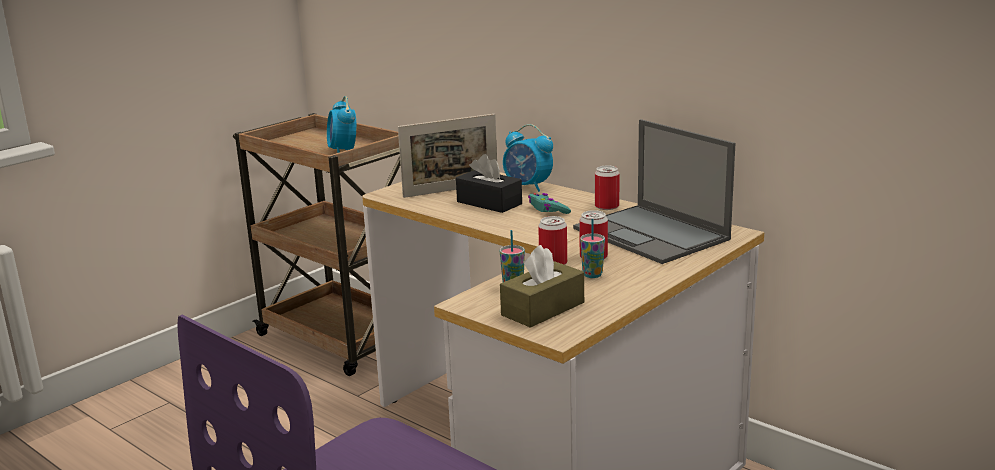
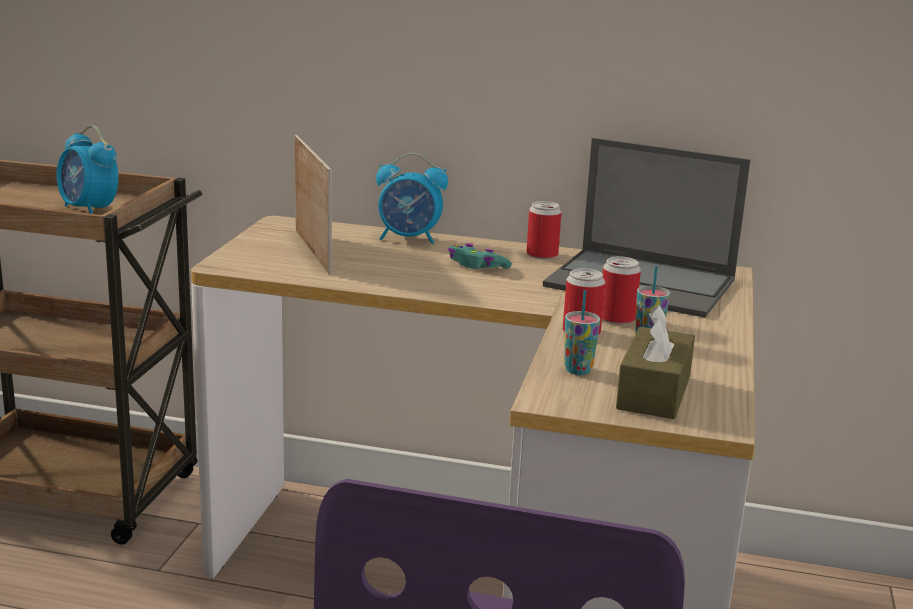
camera: 30 degrees left, 0 degrees up
(451, 190) = (312, 251): picture frame -> picture frame turned 60 degrees counterclockwise
(489, 203) = (389, 264): black tissue box -> none

